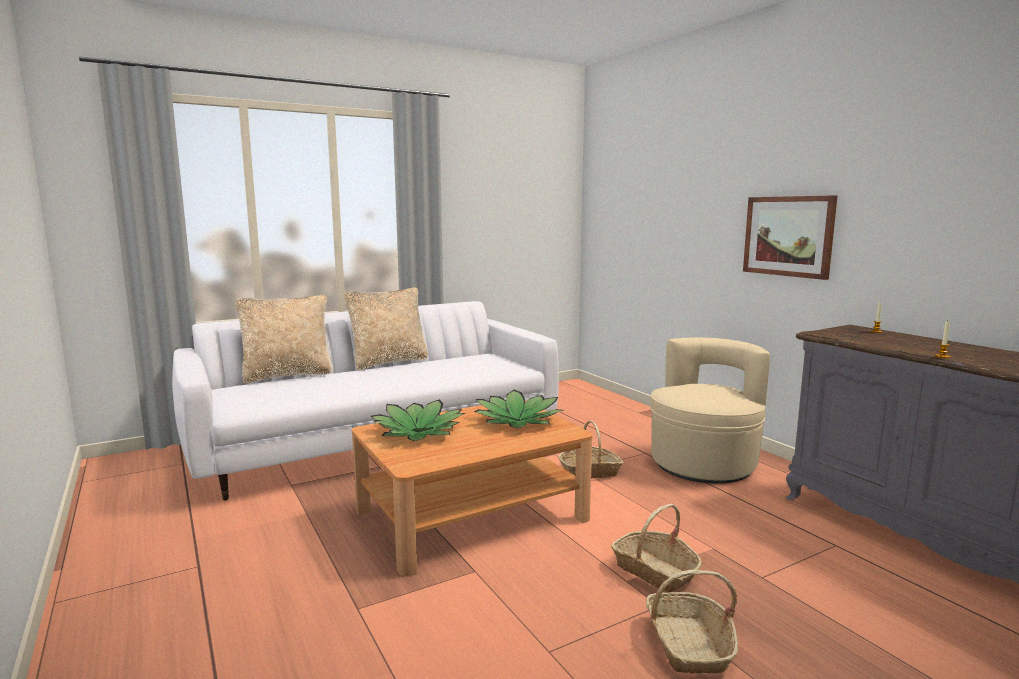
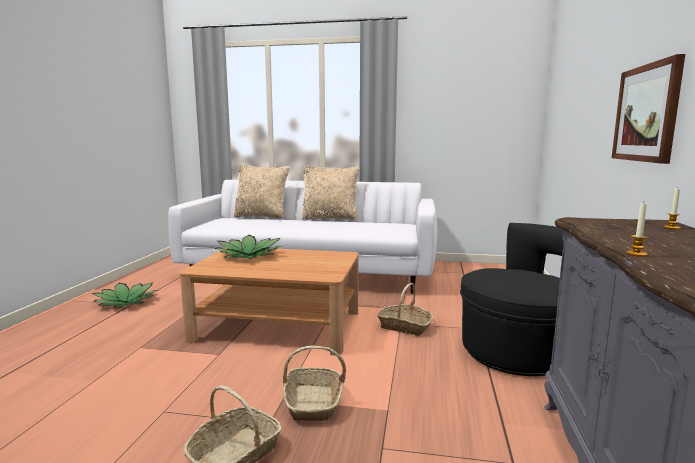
camera: 40 degrees right, 0 degrees up
(518, 420) = (318, 263): potted plant -> potted plant (126, 302)
(702, 464) = (514, 352): beige armchair -> black armchair

